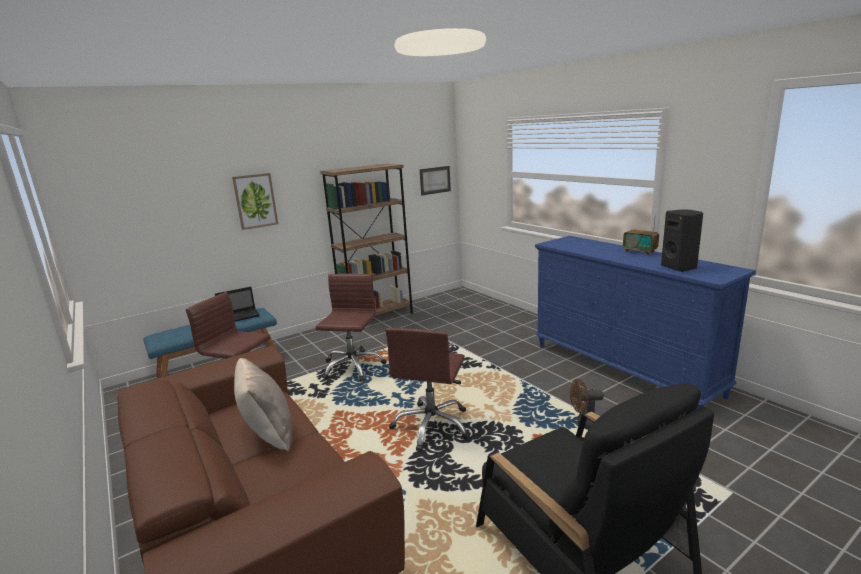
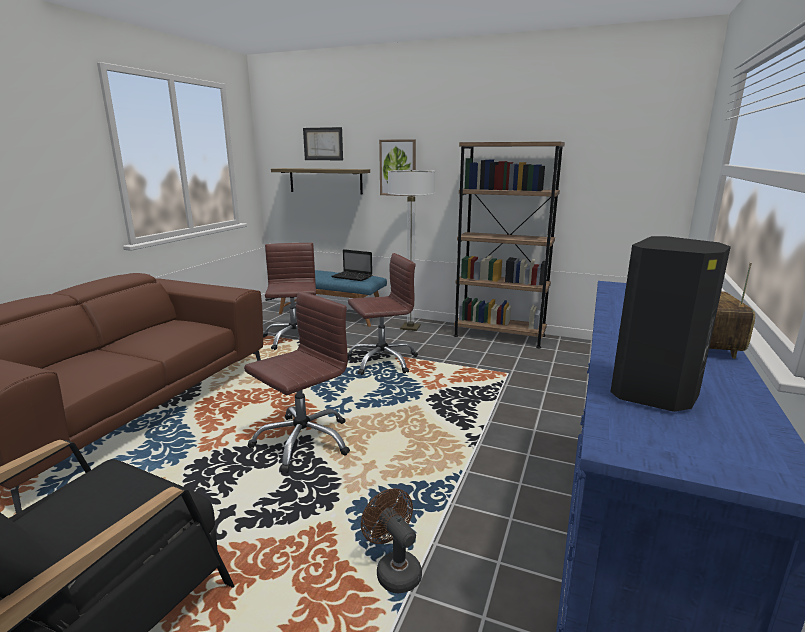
camera: 55 degrees right, 0 degrees up
(169, 227) = (325, 180): none -> shelf
(268, 434) = (145, 345): beige pillow -> none
(311, 340) = (410, 327): none -> floor lamp
(432, 426) = (303, 441): brown office chair -> brown office chair turned 150 degrees clockwise
(435, 180) = (647, 176): picture -> picture (323, 144)

